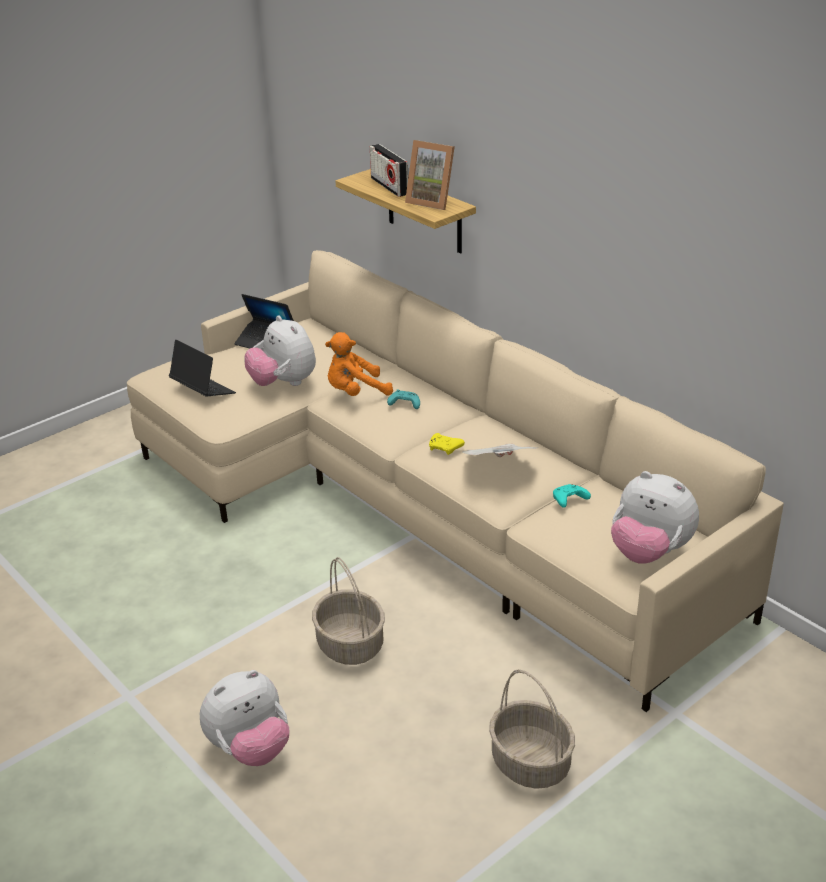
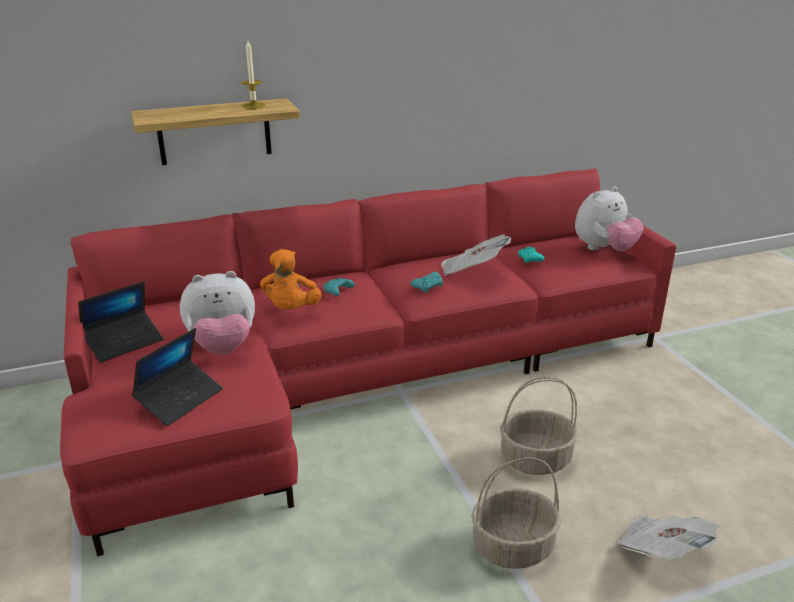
camera: 70 degrees left, 5 degrees down
(203, 390) = (180, 399): laptop -> laptop turned 150 degrees clockwise
(250, 748) = (661, 551): plush toy -> newspaper
(389, 186) = (191, 112): radio -> none
(419, 504) = (359, 379): beige sofa -> red sofa
(432, 201) = (253, 105): picture frame -> candle
(445, 448) = (428, 286): yellow game controller -> turquoise game controller
(529, 763) = (695, 403): basket -> basket (512, 548)

